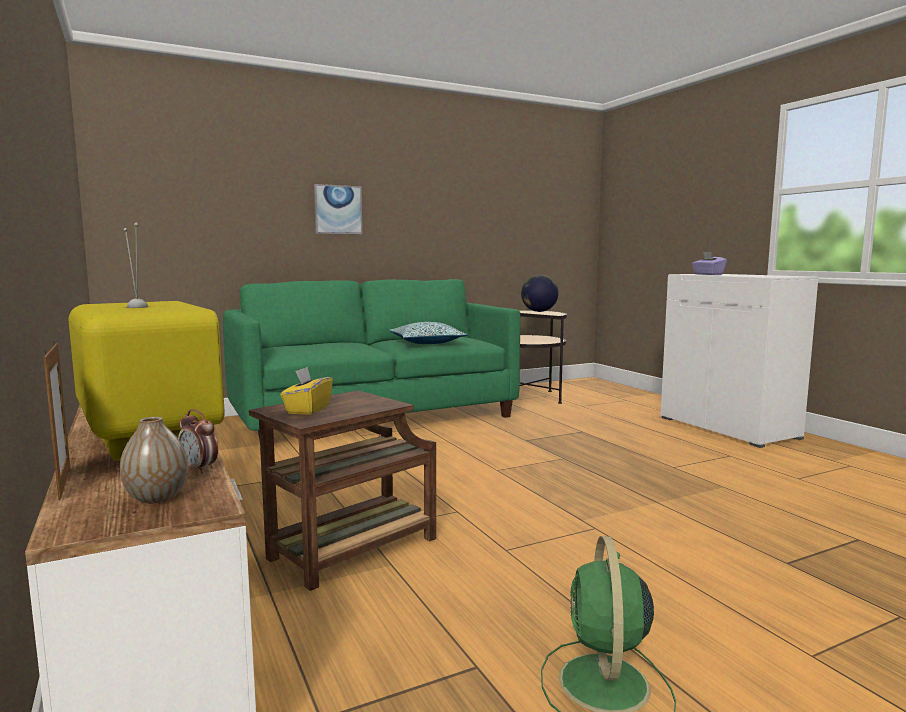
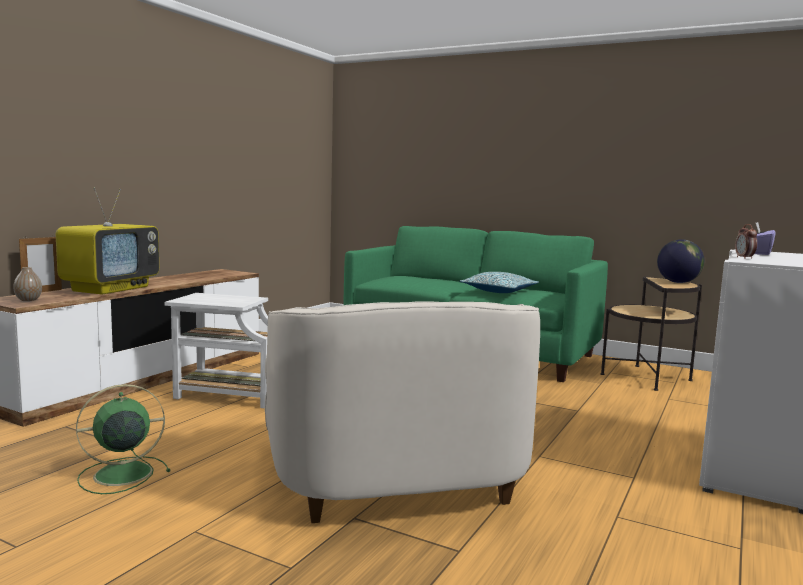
camera: 55 degrees right, 0 degrees up
(199, 469) = (67, 298): alarm clock -> alarm clock (744, 258)
(307, 409) = (205, 297): yellow tissue box -> none
(338, 209) = (493, 167): picture -> none
(349, 551) = (228, 395): brown side table -> white side table
(683, 523) = (393, 472): none -> white armchair

